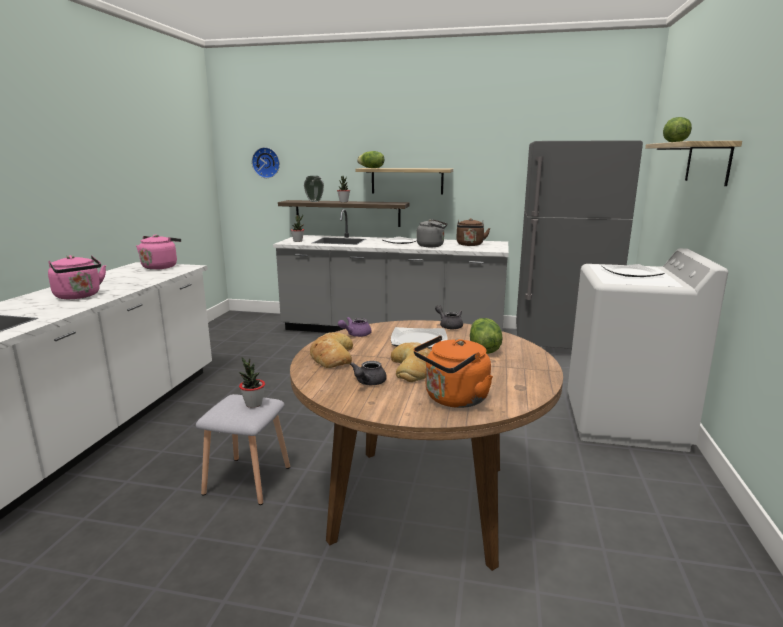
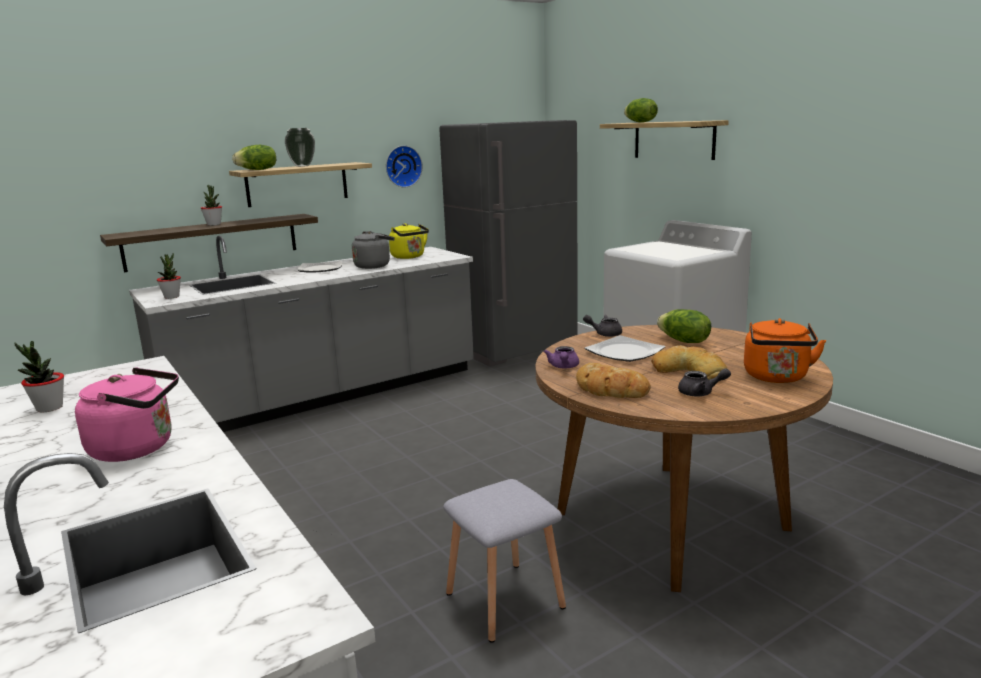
camera: 45 degrees left, 0 degrees up
(161, 267) = (90, 378): pink kettle -> none
(253, 404) = (509, 492): potted plant -> potted plant (49, 408)
(266, 162) = (47, 175): wall clock -> wall clock (402, 166)
(314, 201) = (165, 230): vase -> vase (302, 166)
(368, 383) = (700, 393): grey teapot -> grey teapot turned 60 degrees counterclockwise
(470, 245) = (409, 257): brown kettle -> yellow kettle
(631, 273) = (663, 249): plate -> none

